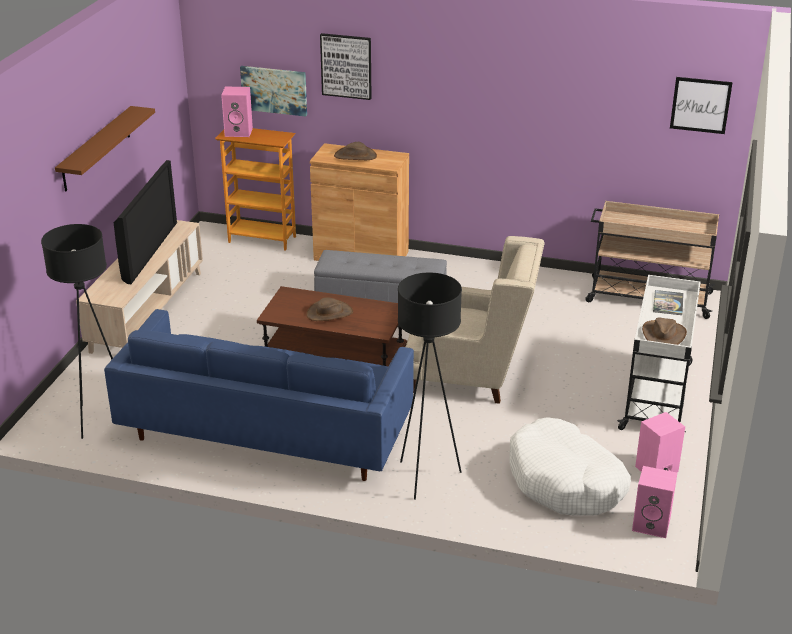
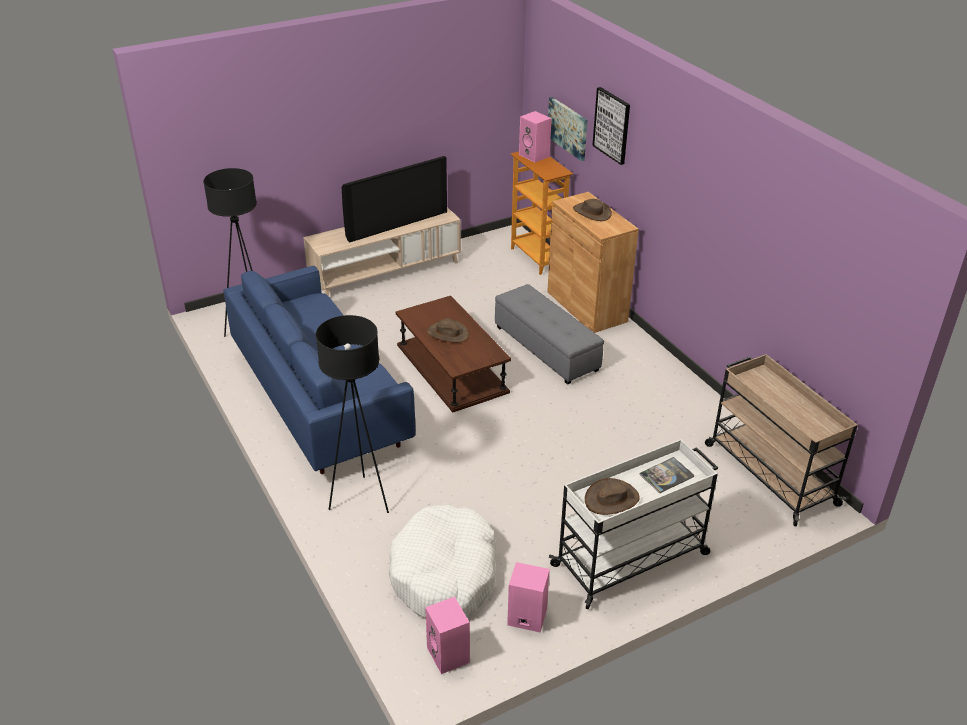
camera: 45 degrees right, 5 degrees up
(96, 148) = (362, 124): brown shelf -> none
(472, 375) = (515, 446): beige armchair -> none
(700, 105) = (868, 294): picture -> none

